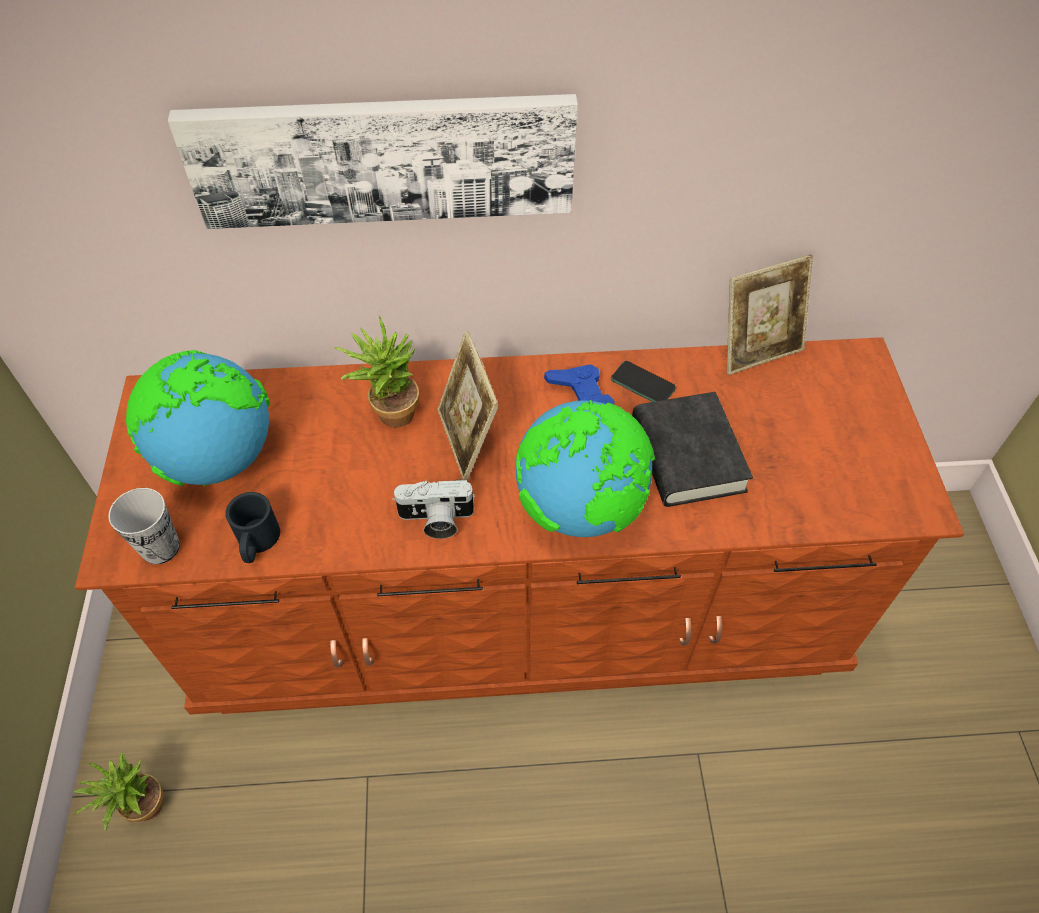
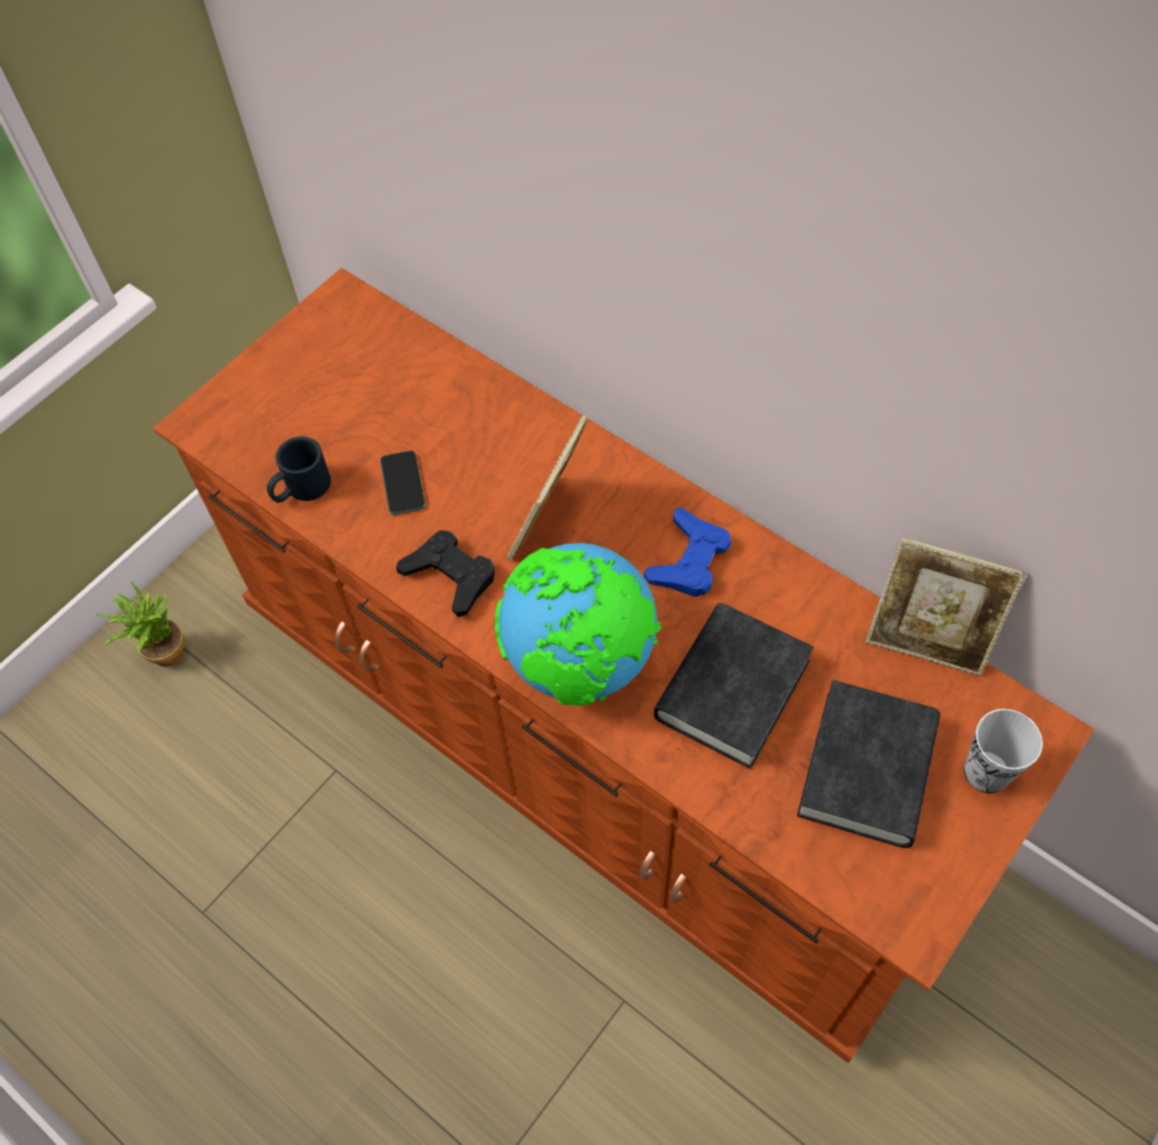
camera: 45 degrees right, 5 degrees up
(160, 547) = (233, 440): cup -> cup (986, 772)
(218, 458) = (339, 393): globe -> none
(383, 158) = (579, 199): picture -> none
(389, 412) = (509, 448): potted plant -> none
(436, 520) = (450, 576): camera -> black game controller
(643, 384) = (767, 588): phone -> phone (402, 483)
(805, 442) = (867, 769): none -> black book

